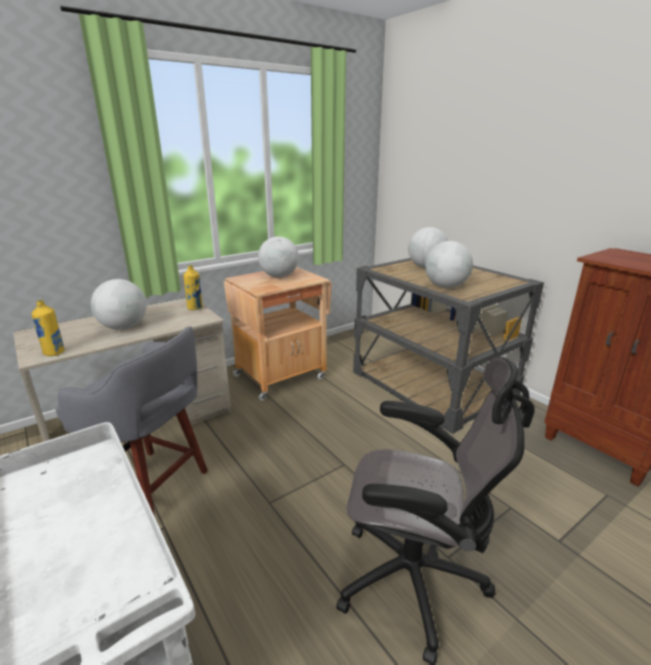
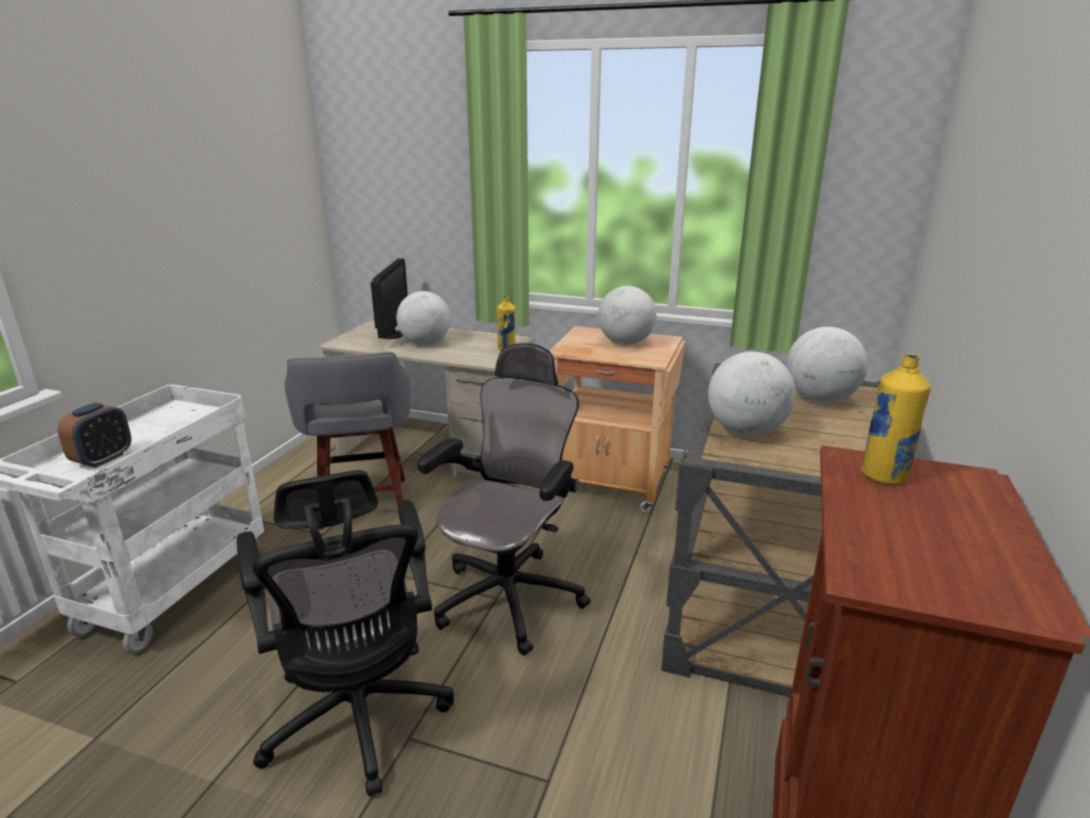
camera: 55 degrees right, 0 degrees up
(54, 352) = (352, 344): yellow bottle -> yellow bottle (883, 476)
(74, 333) = (392, 335): none -> monitor
(77, 573) = (103, 459): none -> alarm clock
(349, 459) = (509, 598): none -> office chair

